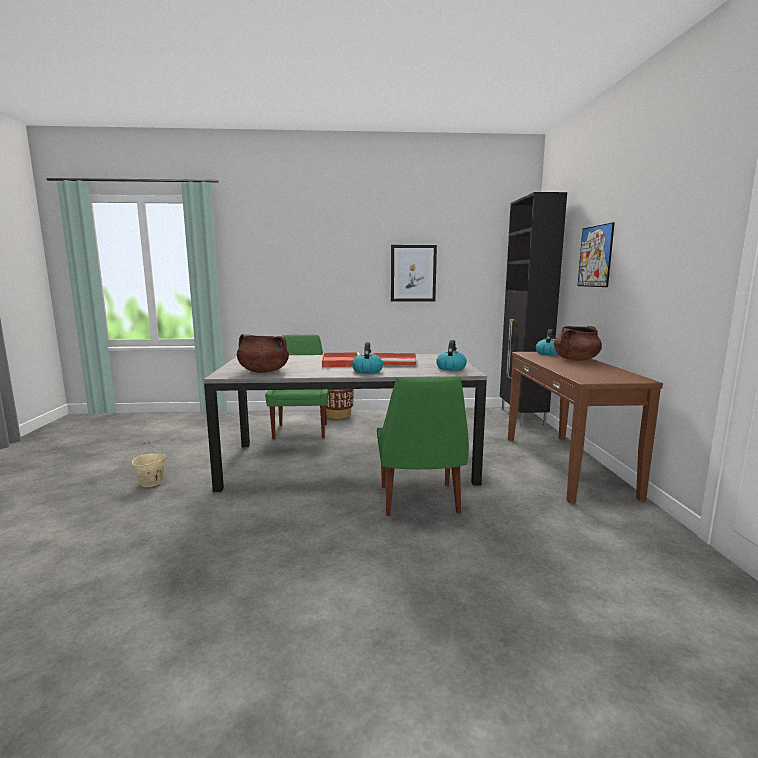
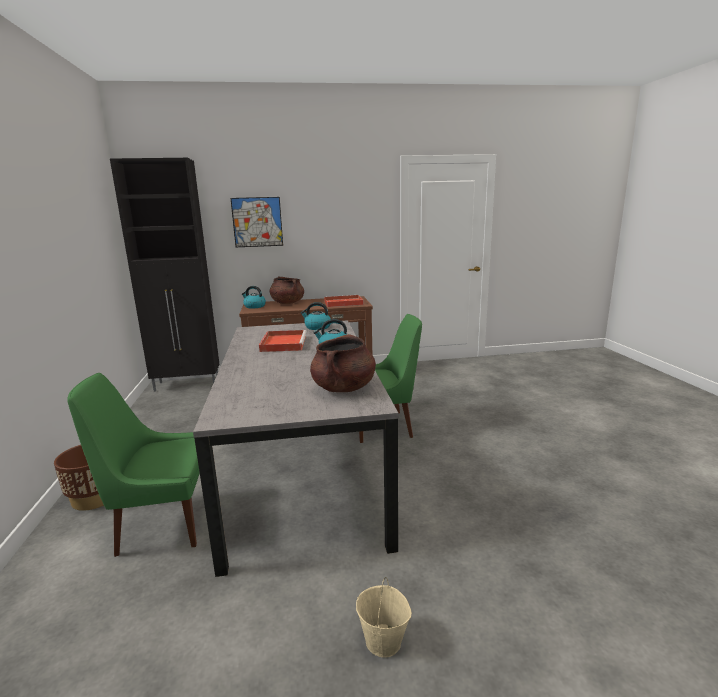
camera: 95 degrees left, 5 degrees up
(340, 362) = (281, 361): red tray -> red tray (342, 303)
(413, 273) = (64, 251): picture -> none

